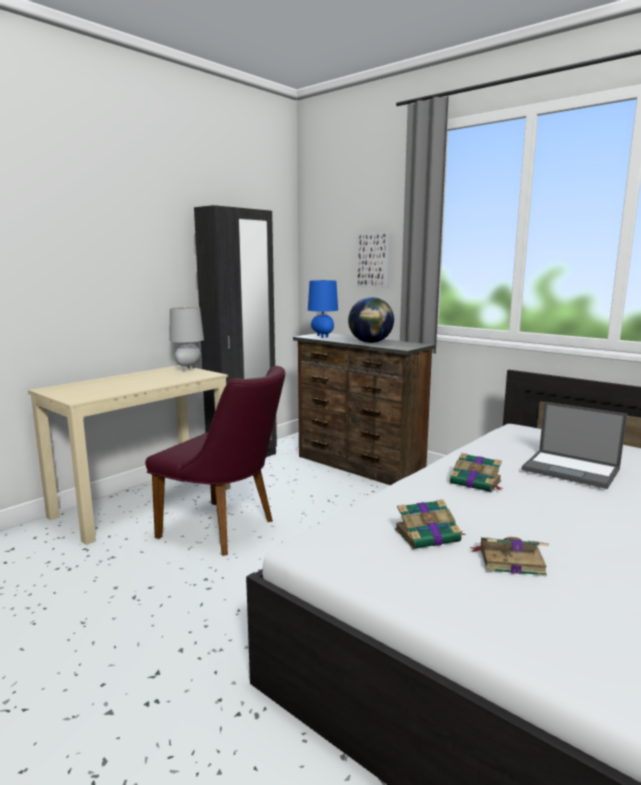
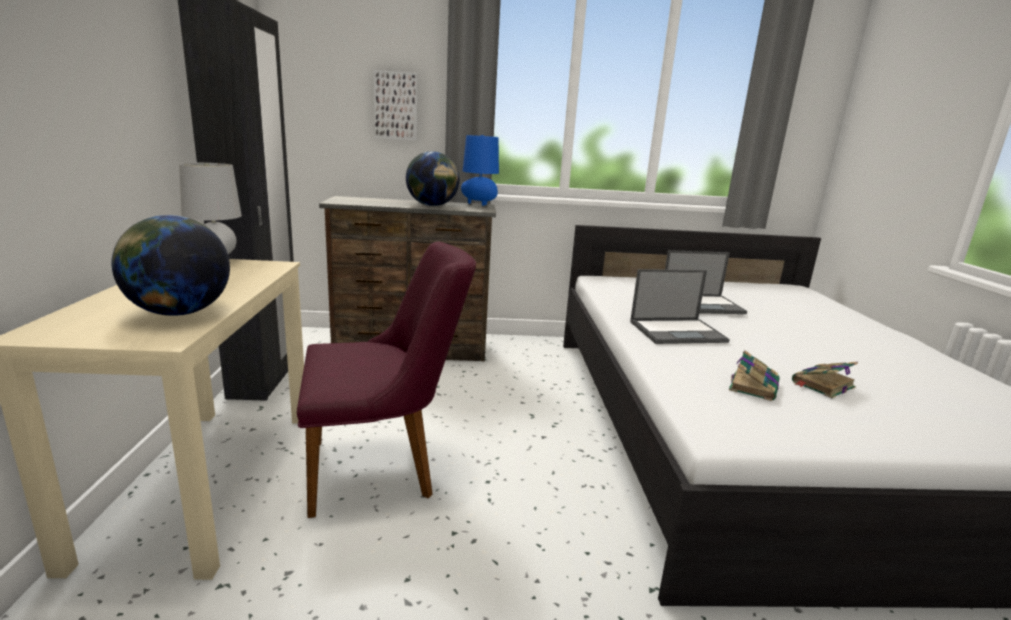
camera: 45 degrees left, 5 degrees up
(109, 390) = (179, 313): none -> globe
(322, 337) = (357, 201): blue table lamp -> blue table lamp (479, 204)
(476, 482) = (678, 331): book -> laptop

